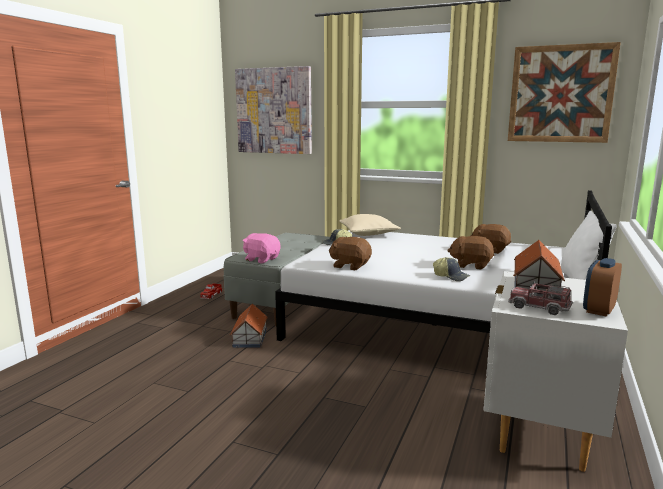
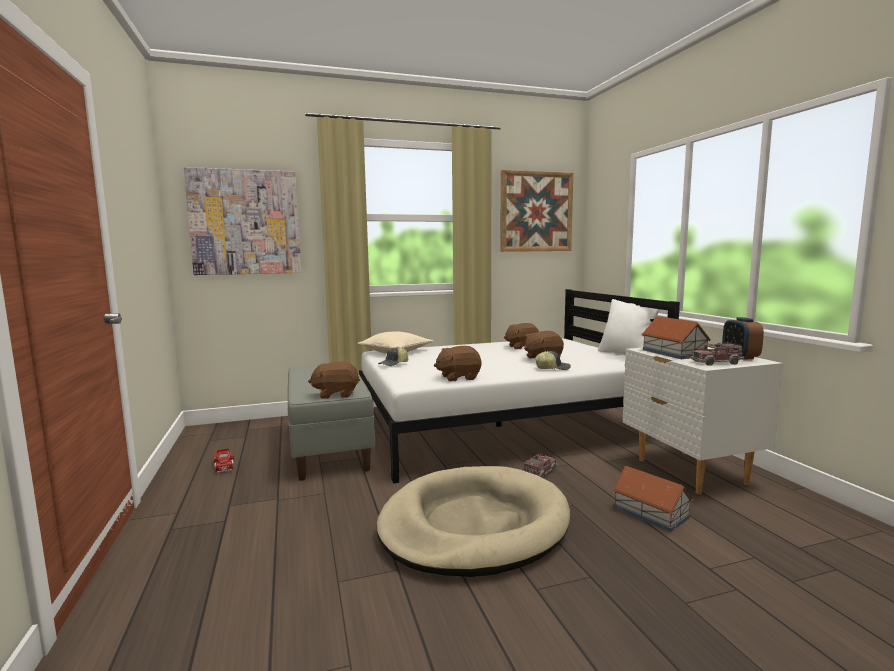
camera: 40 degrees left, 5 degrees down
(250, 337) = (360, 491): toy house -> toy house (650, 512)
(261, 259) = (336, 394): pink plush toy -> brown plush toy
(272, 387) = (473, 525): none -> beige dog bed
(390, 373) = (539, 473): none -> toy truck

